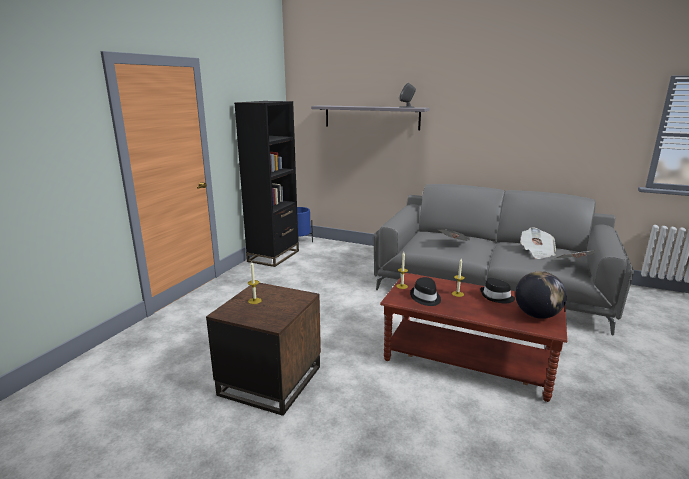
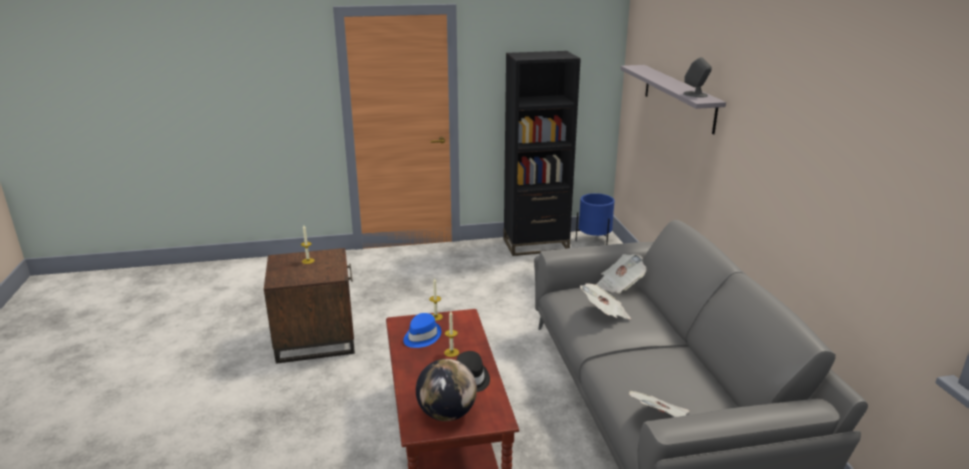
camera: 55 degrees right, 5 degrees up
(425, 297) = (421, 337): black hat -> blue hat
(536, 252) = (664, 380): newspaper -> newspaper (619, 285)

